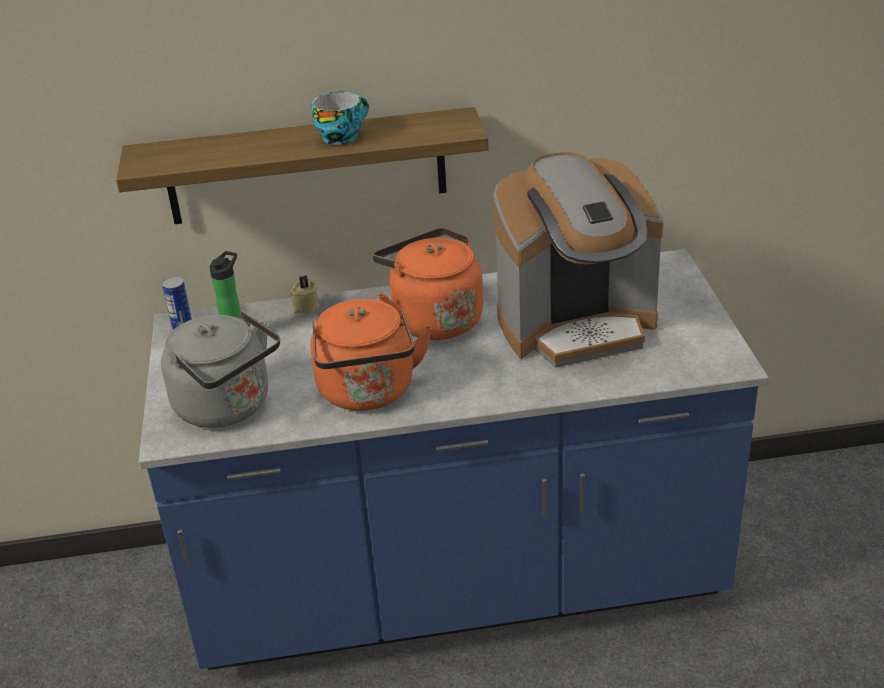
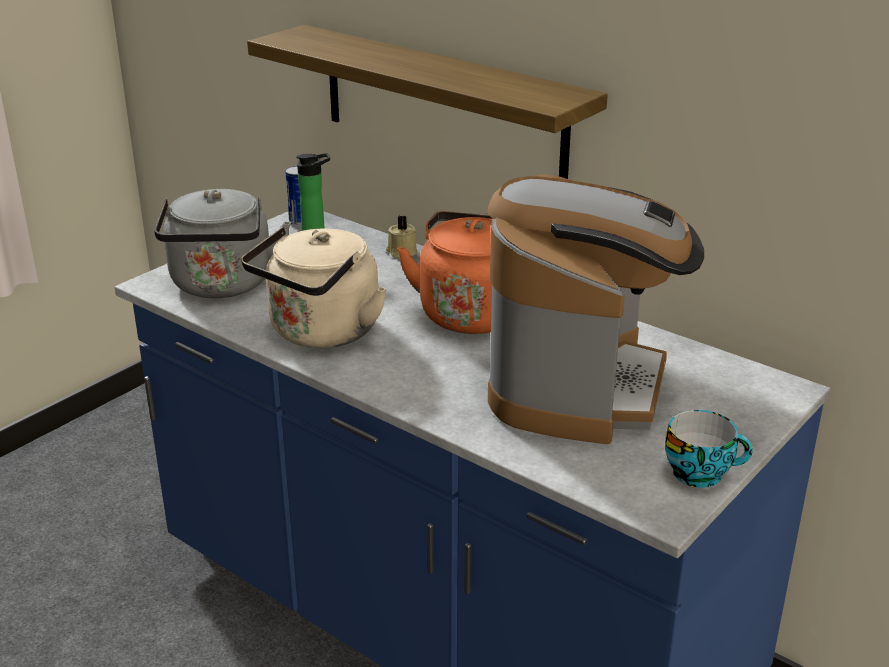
camera: 45 degrees right, 5 degrees down
(342, 136) = (448, 72): cup -> cup (701, 472)
(368, 393) = (320, 333): orange kettle -> beige kettle
(576, 326) = (579, 386): coffee machine -> coffee machine turned 105 degrees counterclockwise

